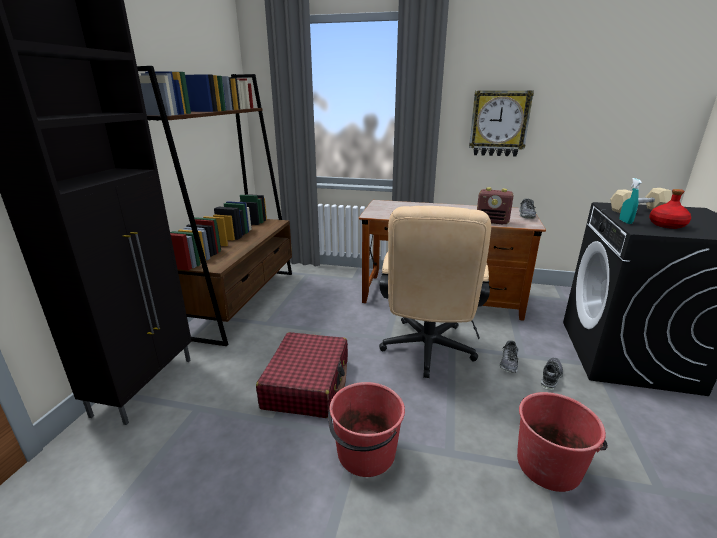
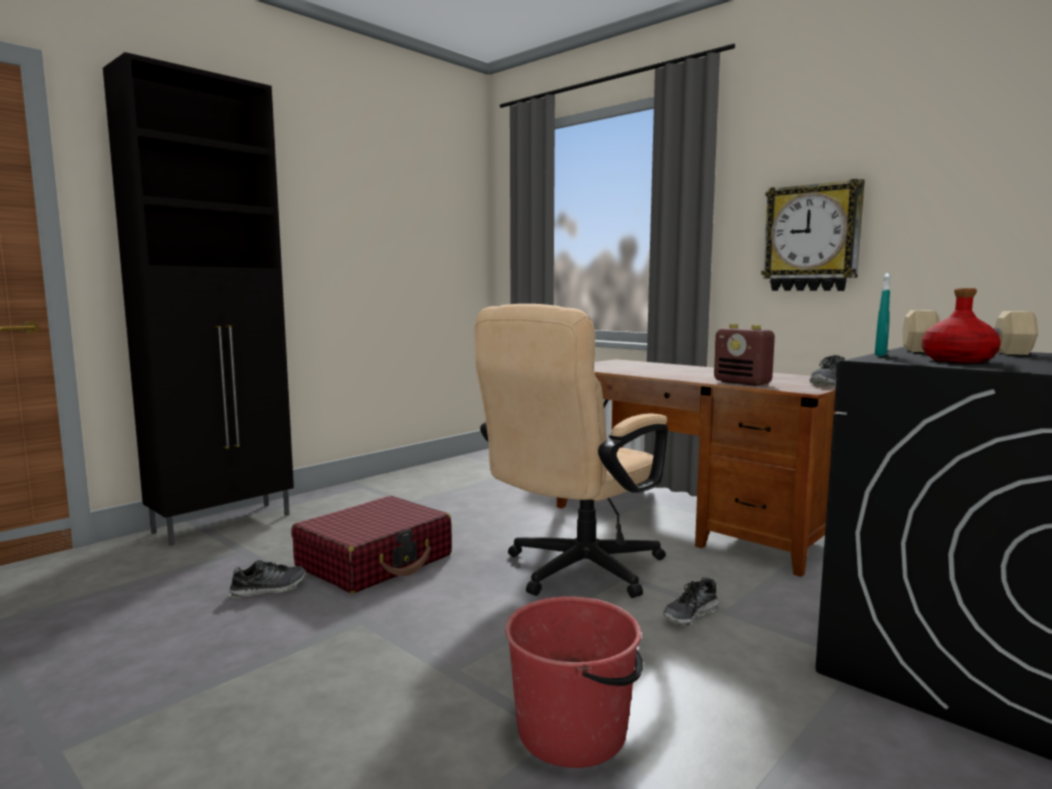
camera: 30 degrees right, 15 degrees down
(243, 301) = (412, 480): brown bookcase -> none
(365, 453) = (347, 636): red bucket -> none
(550, 377) = (743, 648): shoe -> shoe (269, 589)

